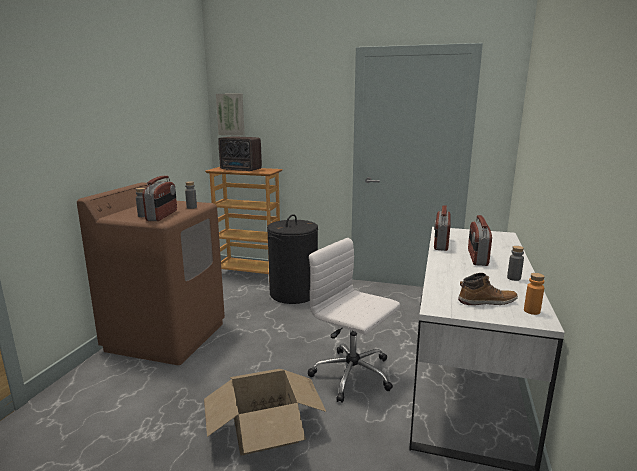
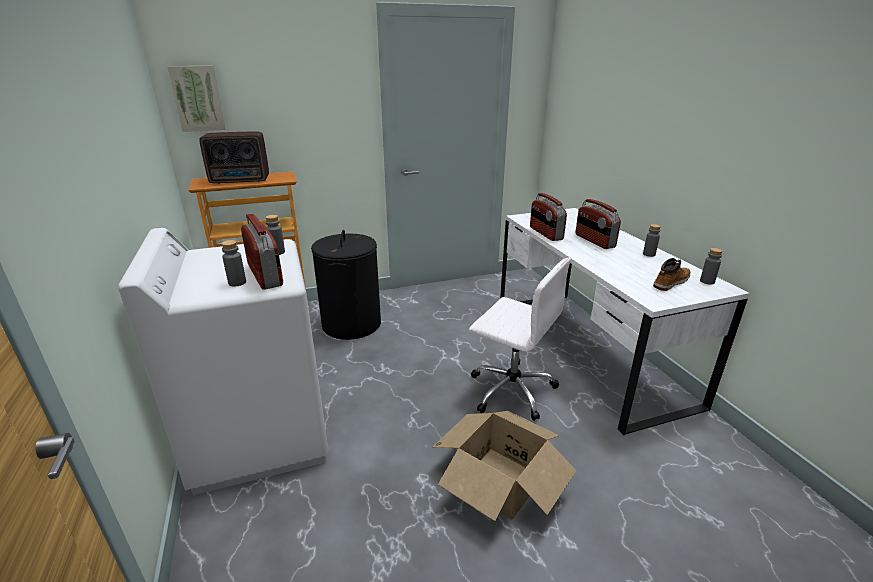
camera: 35 degrees left, 10 degrees up
(167, 336) = (260, 434): brown washing machine -> white washing machine
(353, 375) = (510, 389): white office chair -> white office chair turned 150 degrees counterclockwise
(531, 311) = (707, 281): orange bottle -> grey bottle

